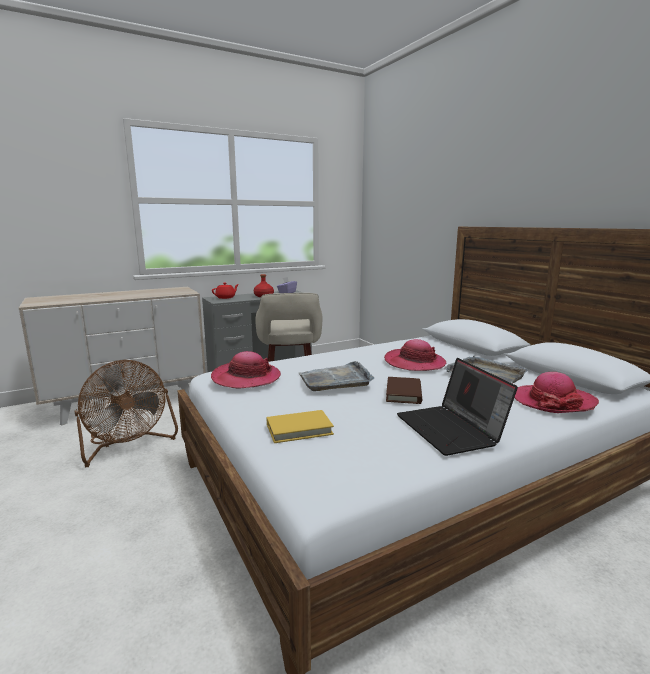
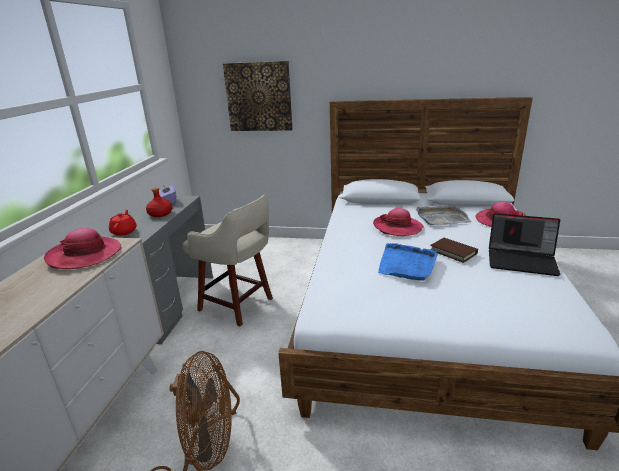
camera: 50 degrees left, 10 degrees up
(246, 378) = (360, 299): hat -> hat (85, 255)
(299, 429) = (490, 309): yellow book -> none
(335, 379) = (407, 264): grey tray -> blue tray
(411, 220) = (259, 97): none -> picture

